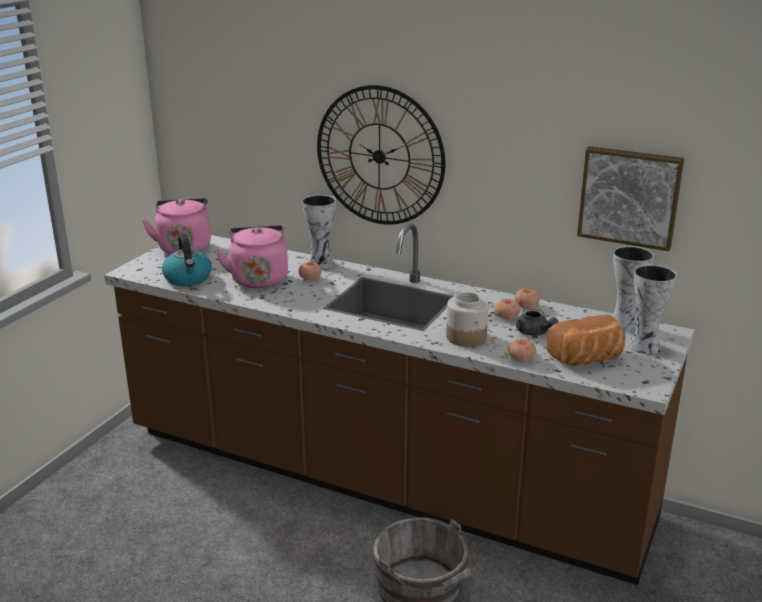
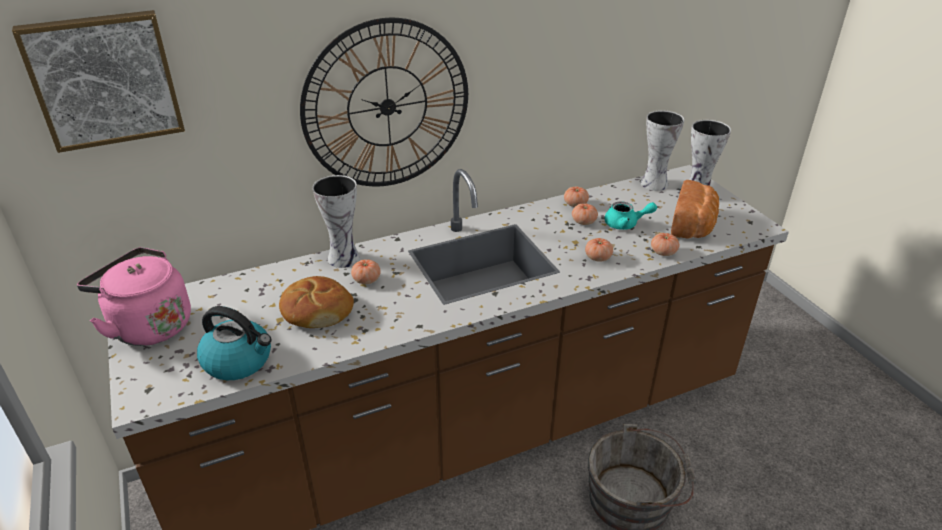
camera: 50 degrees left, 10 degrees up
(258, 278) = (316, 311): pink kettle -> bread
(466, 337) = (598, 257): jar -> tomato
(534, 333) = (626, 224): grey teapot -> turquoise teapot
(629, 196) = (642, 67): picture -> picture (104, 79)

